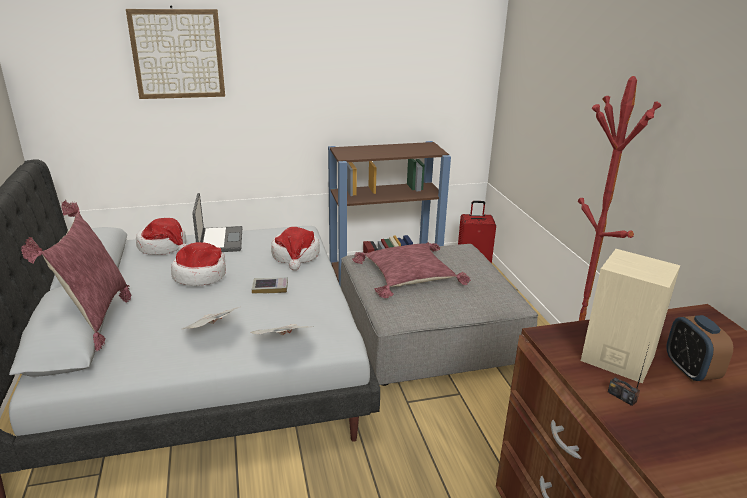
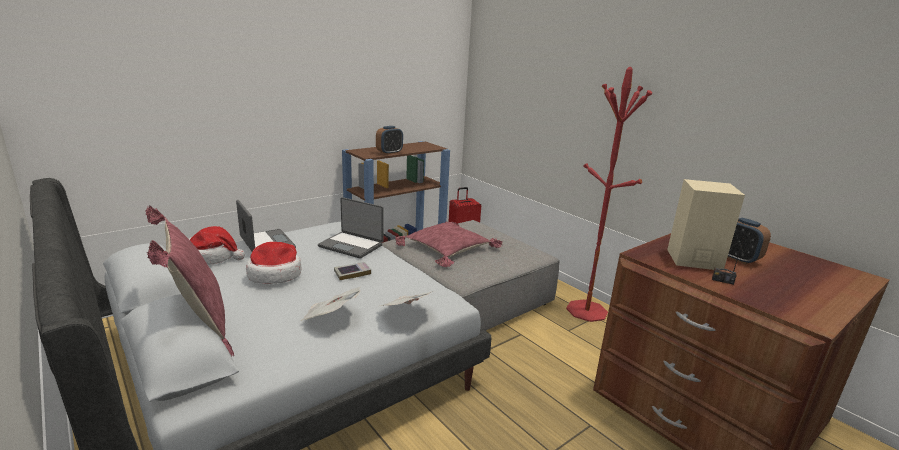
camera: 25 degrees left, 5 degrees down
(177, 52) = (200, 62): picture -> none
(296, 256) = (351, 245): hat -> laptop
(373, 155) = (389, 153): none -> alarm clock

